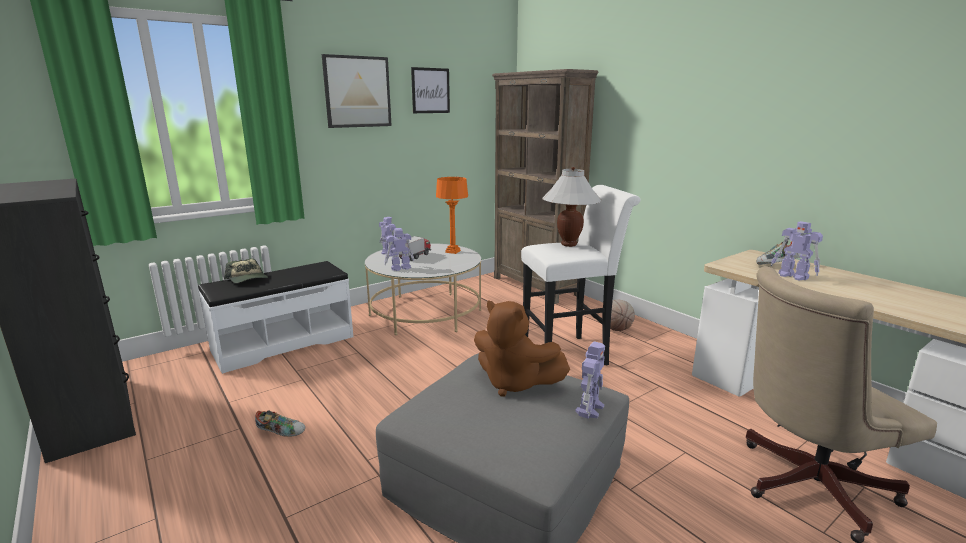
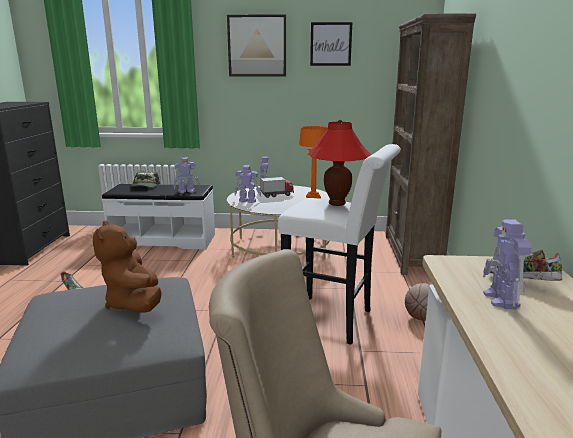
camera: 40 degrees right, 0 degrees up
(569, 244) = (337, 203): white table lamp -> red table lamp
(590, 408) = (133, 344): toy robot -> toy robot (187, 191)

